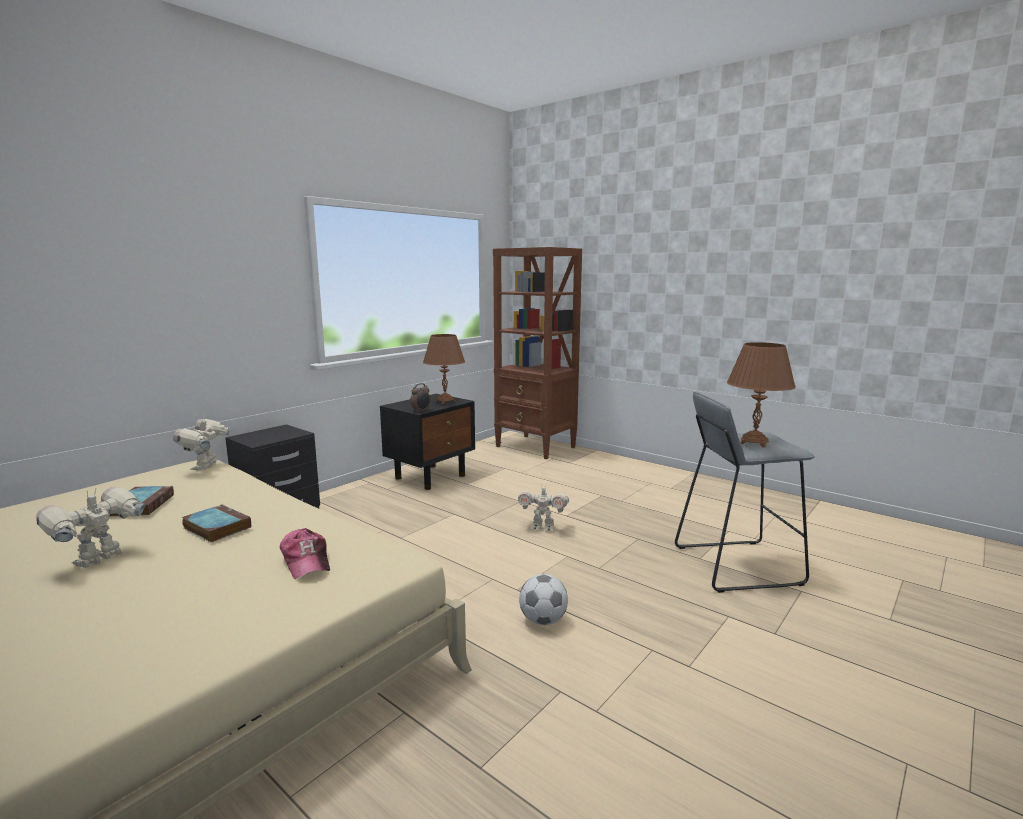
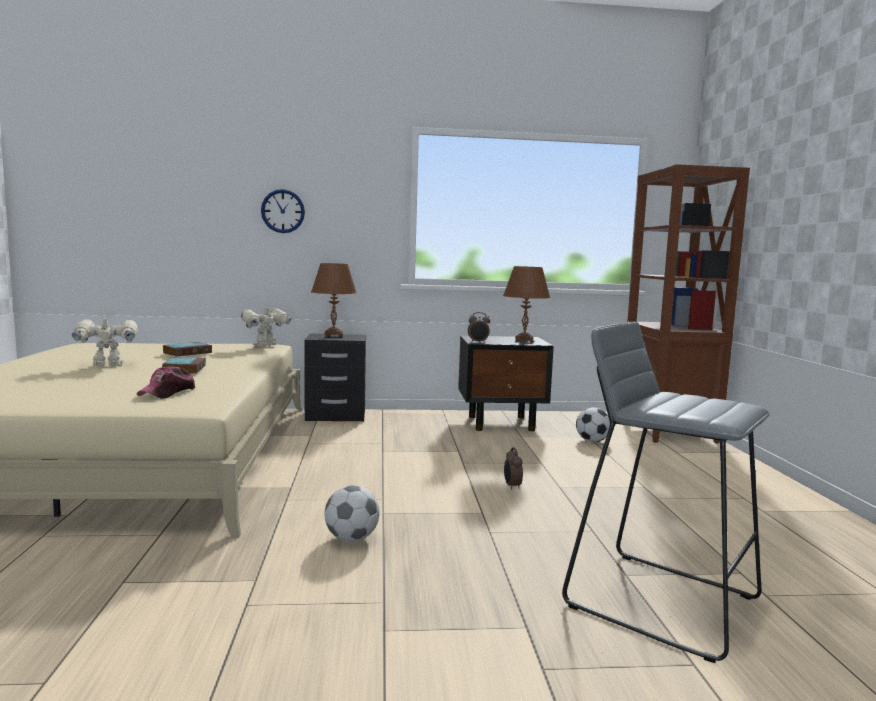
camera: 45 degrees right, 5 degrees down
(170, 296) = (283, 211): none -> wall clock
(514, 471) = (592, 441): none -> football
(542, 527) = (512, 486): toy robot -> alarm clock
(754, 443) = (680, 404): brown table lamp -> brown table lamp (333, 336)

